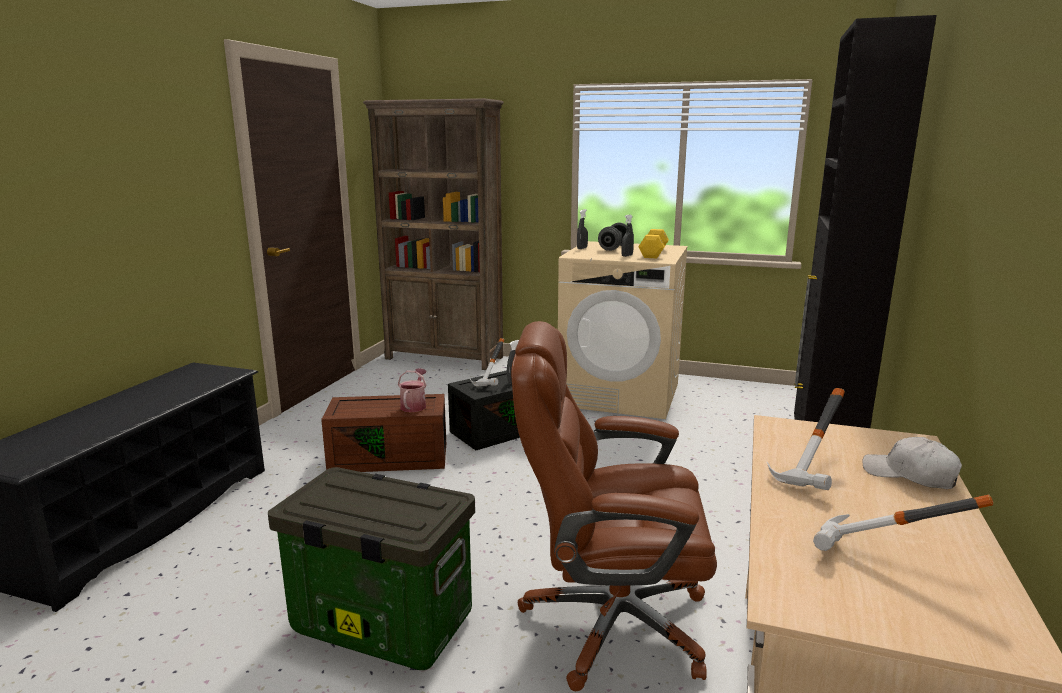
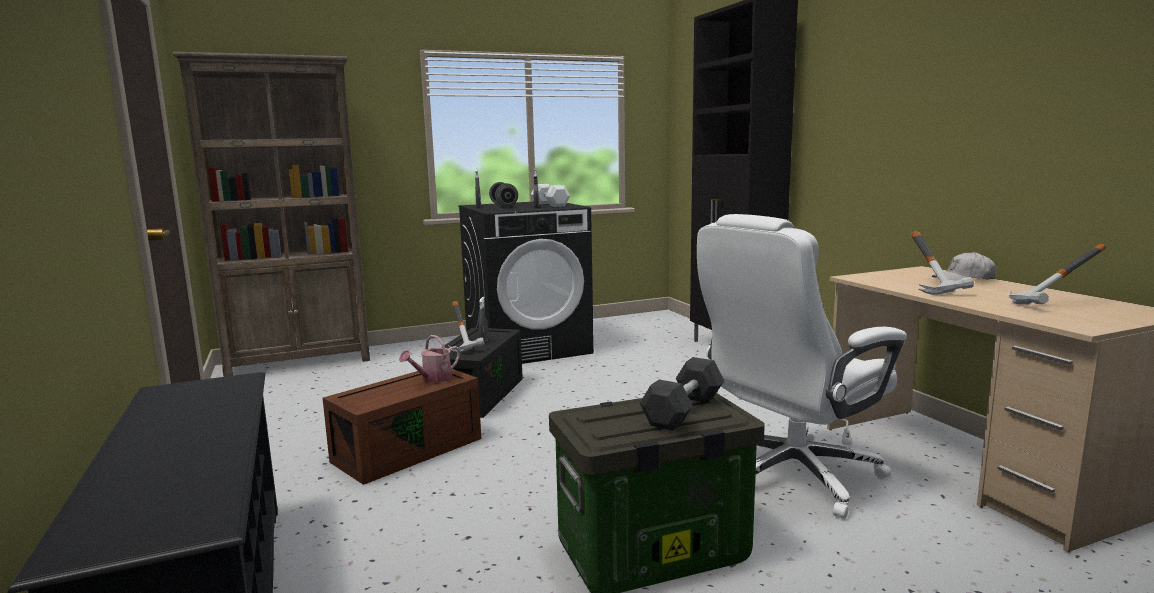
camera: 40 degrees left, 5 degrees down
(397, 507) = (683, 410): none -> black dumbbell
(414, 405) = (433, 379): watering can -> watering can turned 105 degrees counterclockwise
(611, 622) = (790, 475): brown office chair -> white office chair
(620, 394) = (528, 347): beige washing machine -> black washing machine
(653, 253) = (550, 205): yellow dumbbell -> white dumbbell

